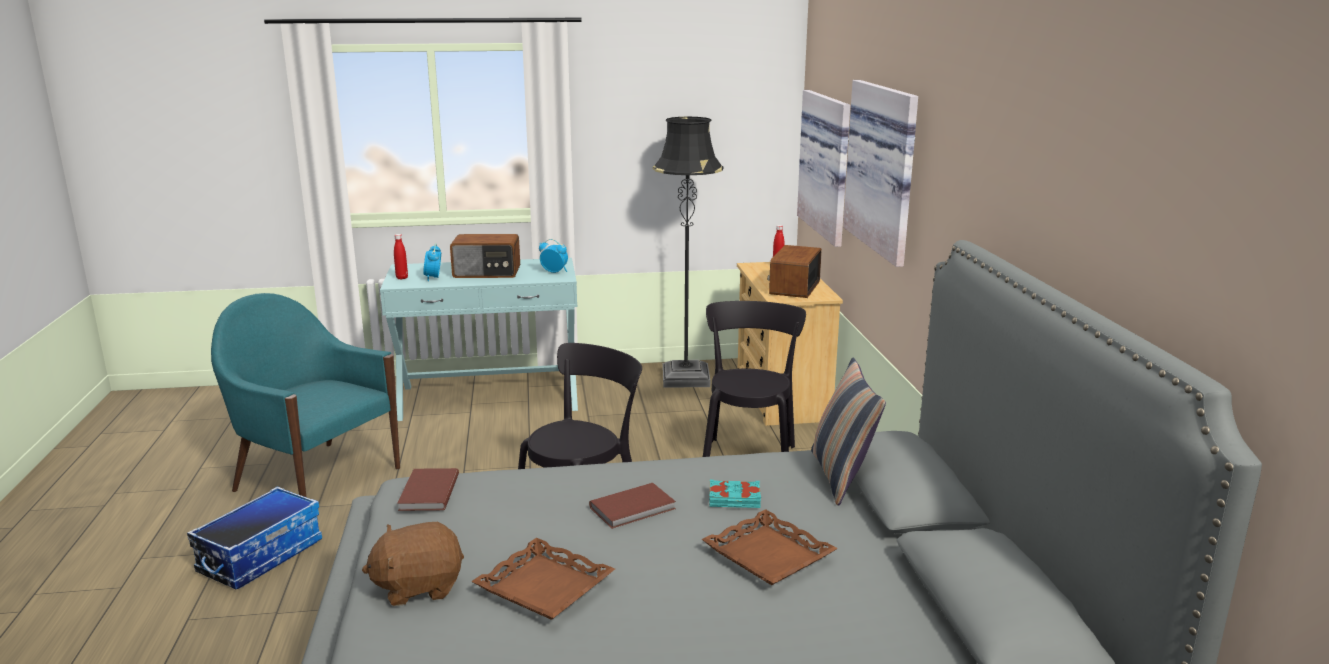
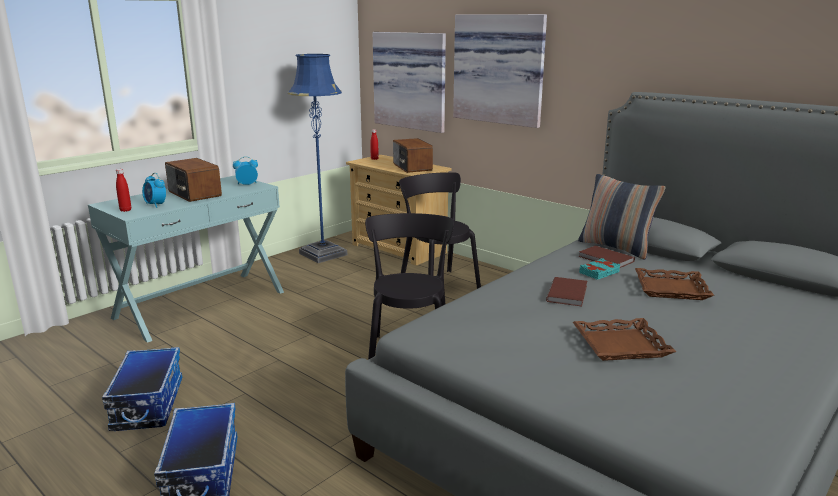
camera: 40 degrees left, 0 degrees up
(315, 478) = (147, 404): turquoise armchair -> storage box
(418, 586) = (559, 377): brown plush toy -> none
(427, 493) = (440, 330): brown book -> brown book (605, 259)
(487, 273) = (194, 194): radio -> radio turned 90 degrees clockwise
(686, 378) = (323, 254): black floor lamp -> blue floor lamp

